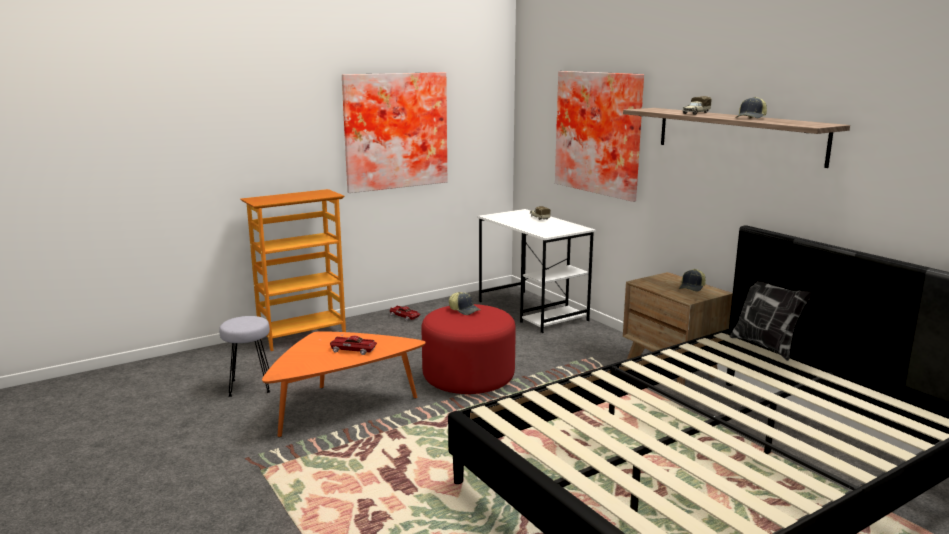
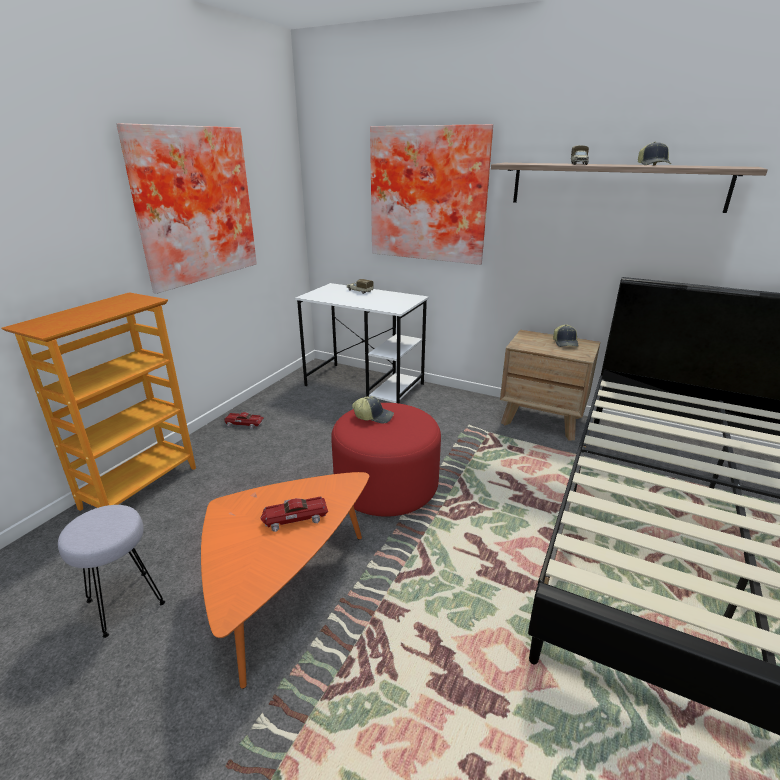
camera: 30 degrees left, 10 degrees up
(764, 345) = (648, 386): pillow -> none

